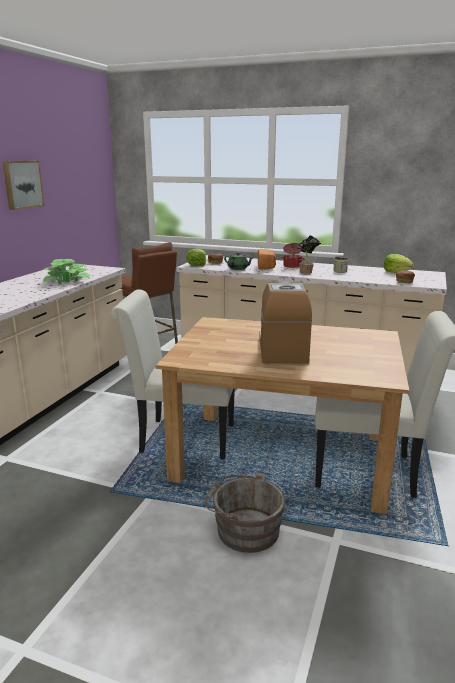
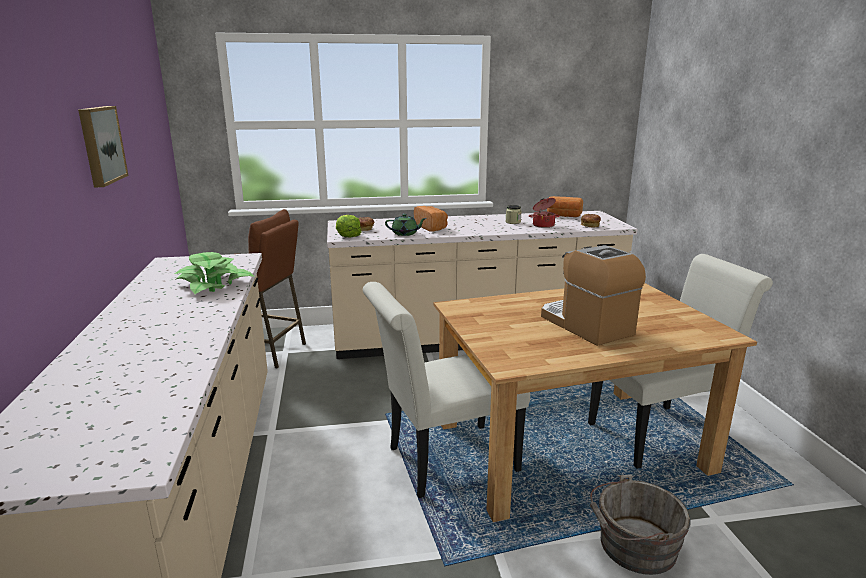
camera: 30 degrees left, 0 degrees up
(292, 266) = (455, 222): cooking pot -> cooking pot (543, 225)
(306, 272) = (485, 228): potted plant -> none
(396, 272) = (563, 216): lettuce -> bread

